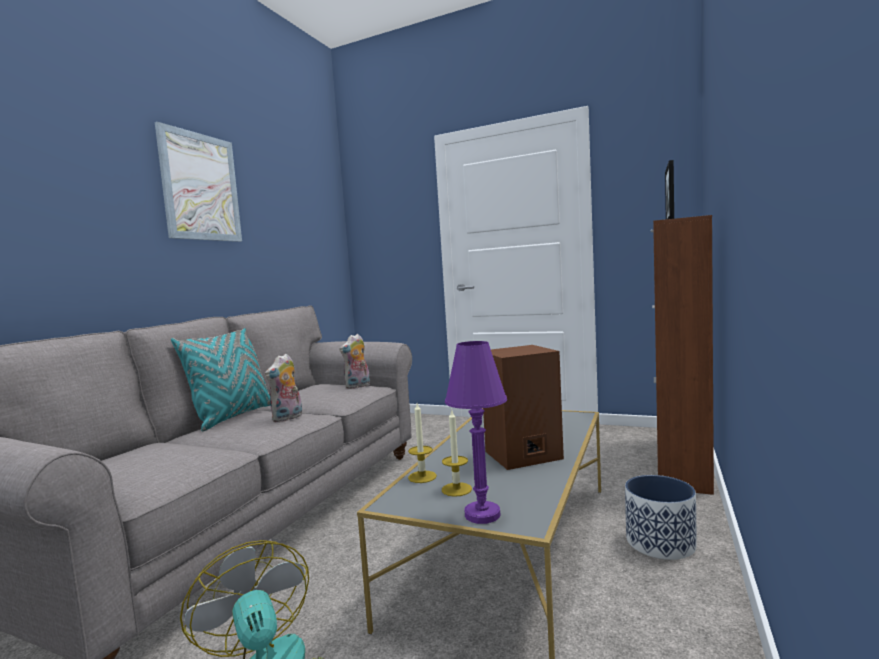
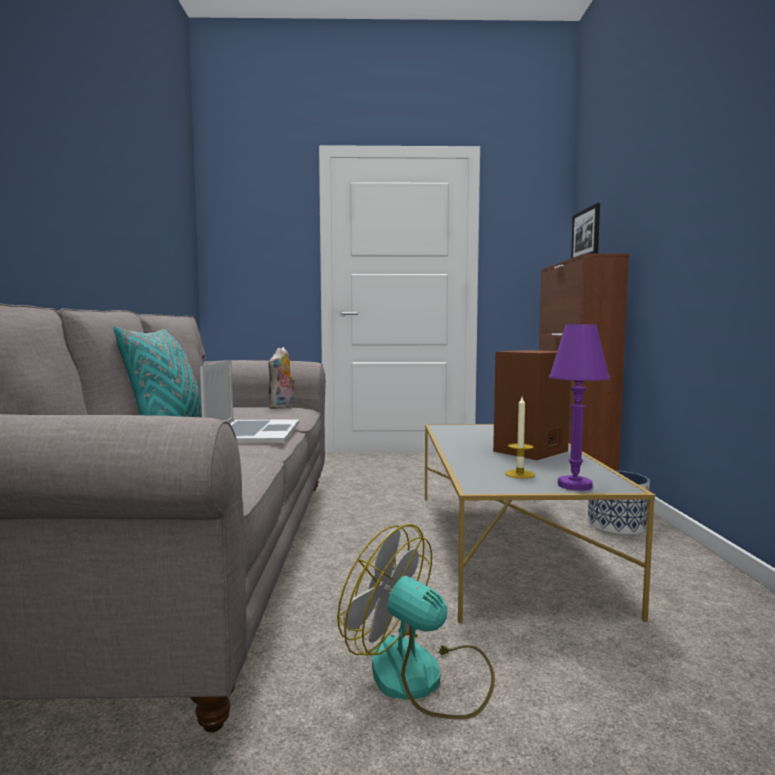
camera: 25 degrees left, 0 degrees up
(200, 187) = (87, 144): picture -> none
(288, 418) = (254, 432): plush toy -> laptop
(422, 477) = (471, 469): candle -> none

